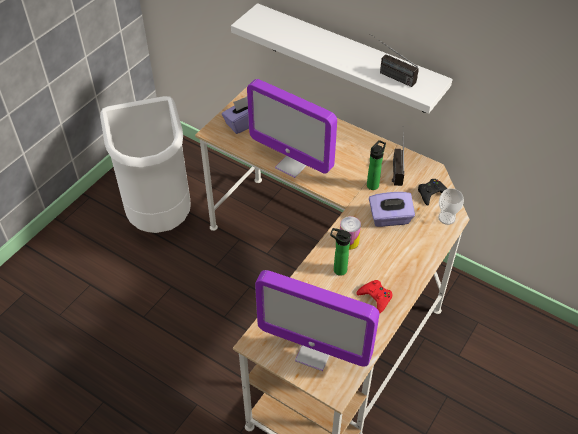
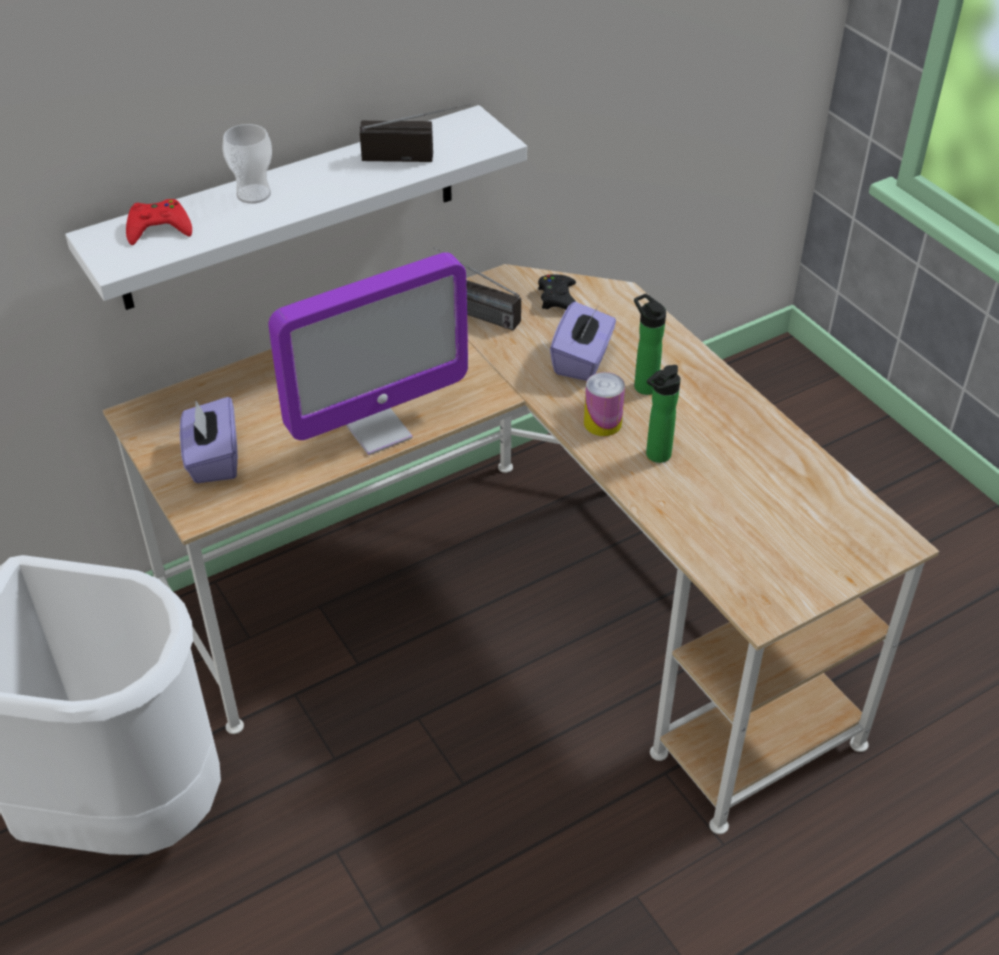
camera: 65 degrees left, 5 degrees down
(314, 353) = (813, 543): monitor -> none
(373, 184) = (495, 351): bottle -> bottle (643, 385)
(375, 297) = (736, 434): red game controller -> red game controller (159, 228)
(388, 74) = (417, 156): radio -> radio turned 150 degrees counterclockwise
(446, 218) = (619, 302): cup -> cup (253, 194)

